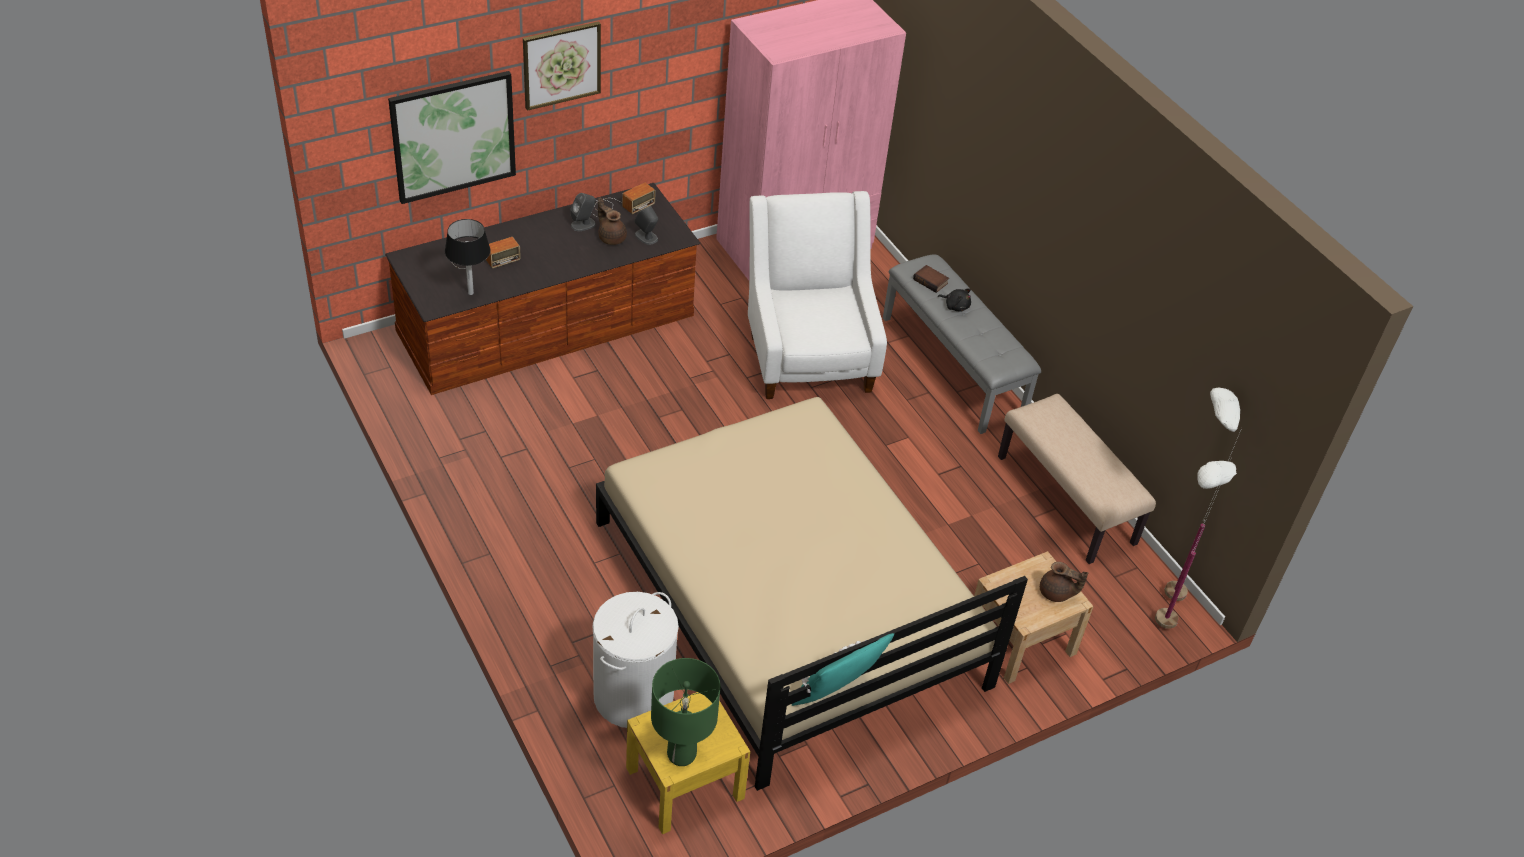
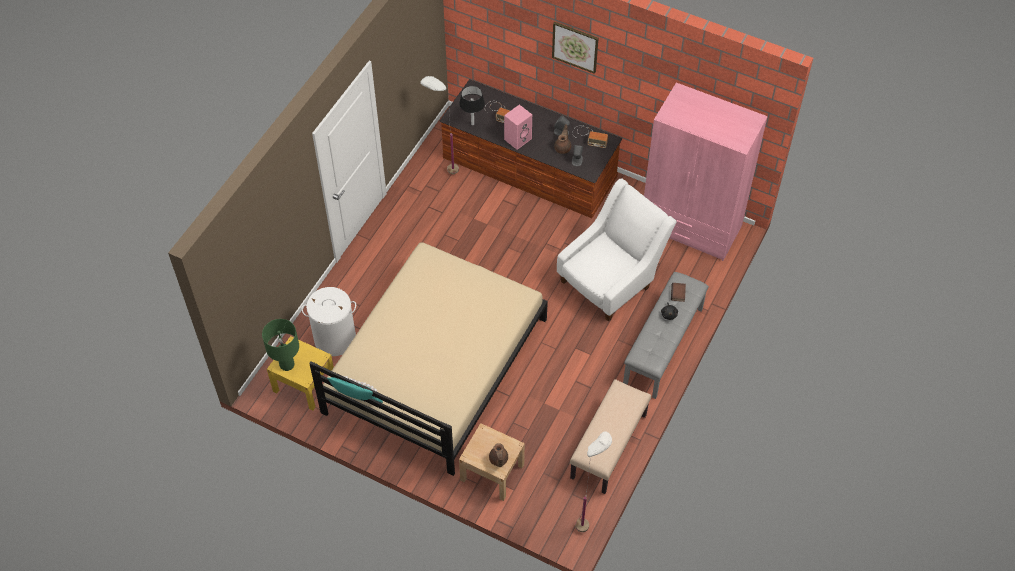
camera: 60 degrees right, 10 degrees up
(453, 136) = (512, 46): picture -> none
(547, 266) = (518, 138): none -> pink speaker
(1153, 635) = (546, 530): white floor lamp -> white floor lamp (443, 170)

